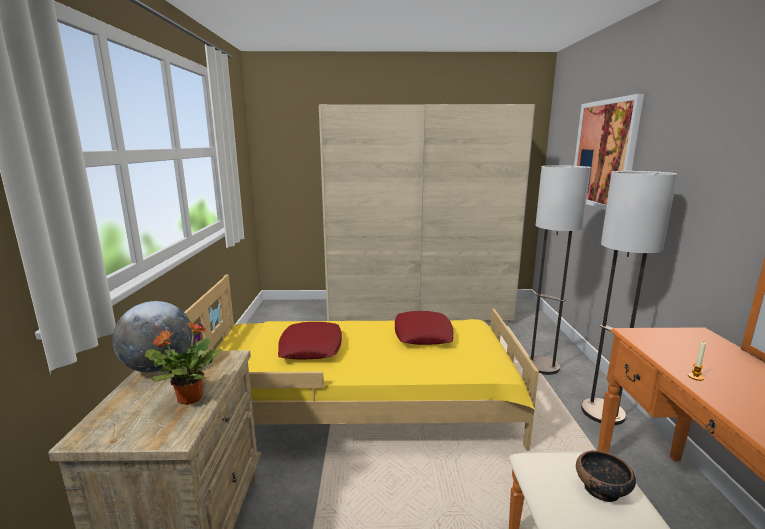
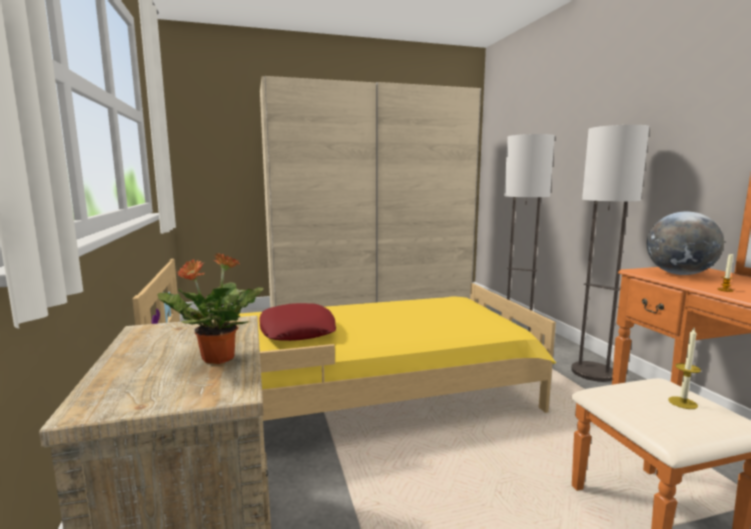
camera: 15 degrees left, 5 degrees down
(159, 367) = (146, 338): globe -> globe (679, 274)
(422, 334) = (413, 310): red pillow -> none
(601, 489) = (682, 403): bowl -> candle
(603, 154) = (552, 131): picture -> none

